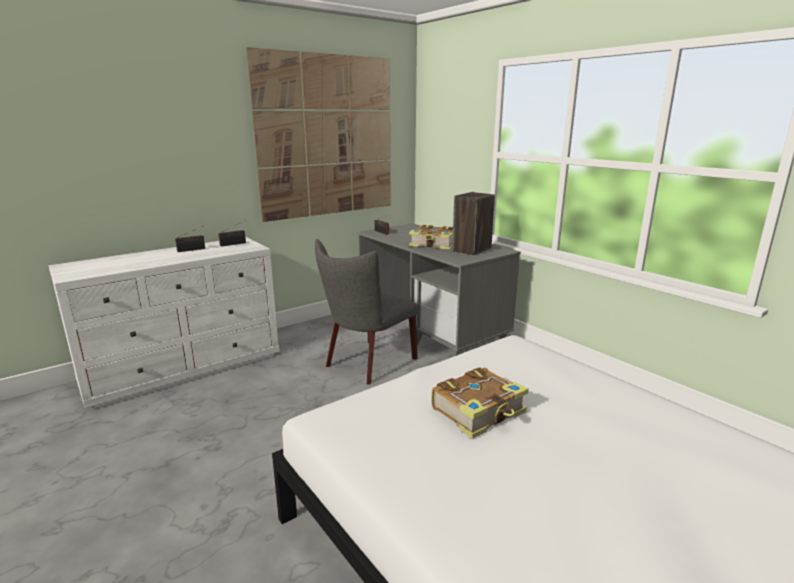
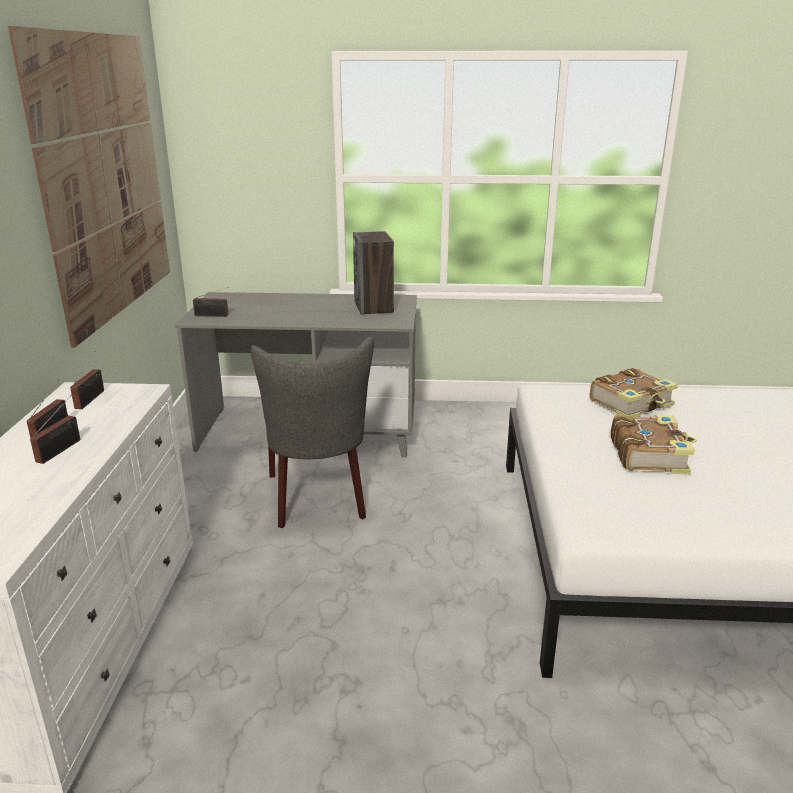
camera: 50 degrees left, 5 degrees up
(177, 255) = (61, 449): none -> radio
(434, 244) = (320, 313): book -> book (632, 404)

